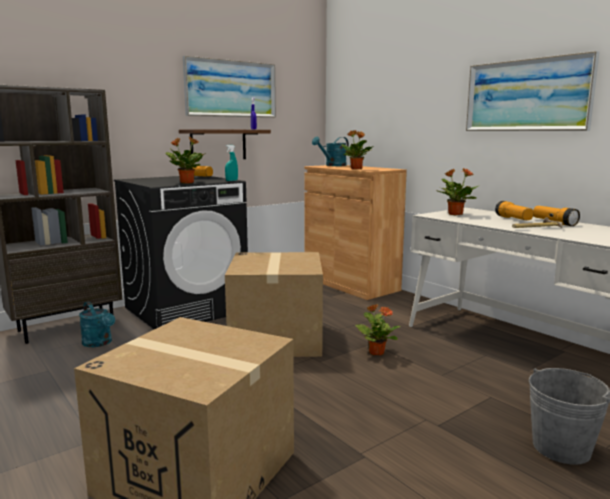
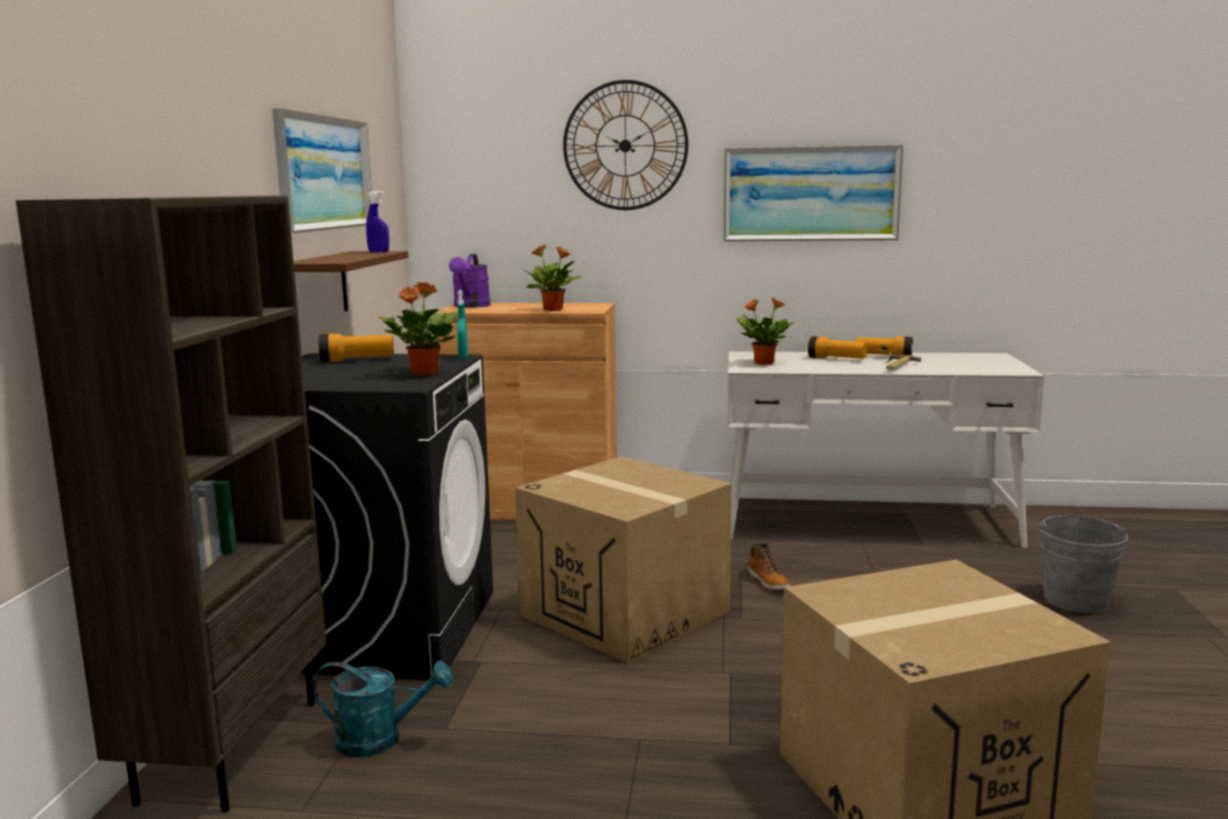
camera: 45 degrees left, 0 degrees up
(333, 165) = (470, 306): turquoise watering can -> purple watering can
(376, 352) = (769, 582): potted plant -> boot
(419, 69) = (625, 146): none -> wall clock

